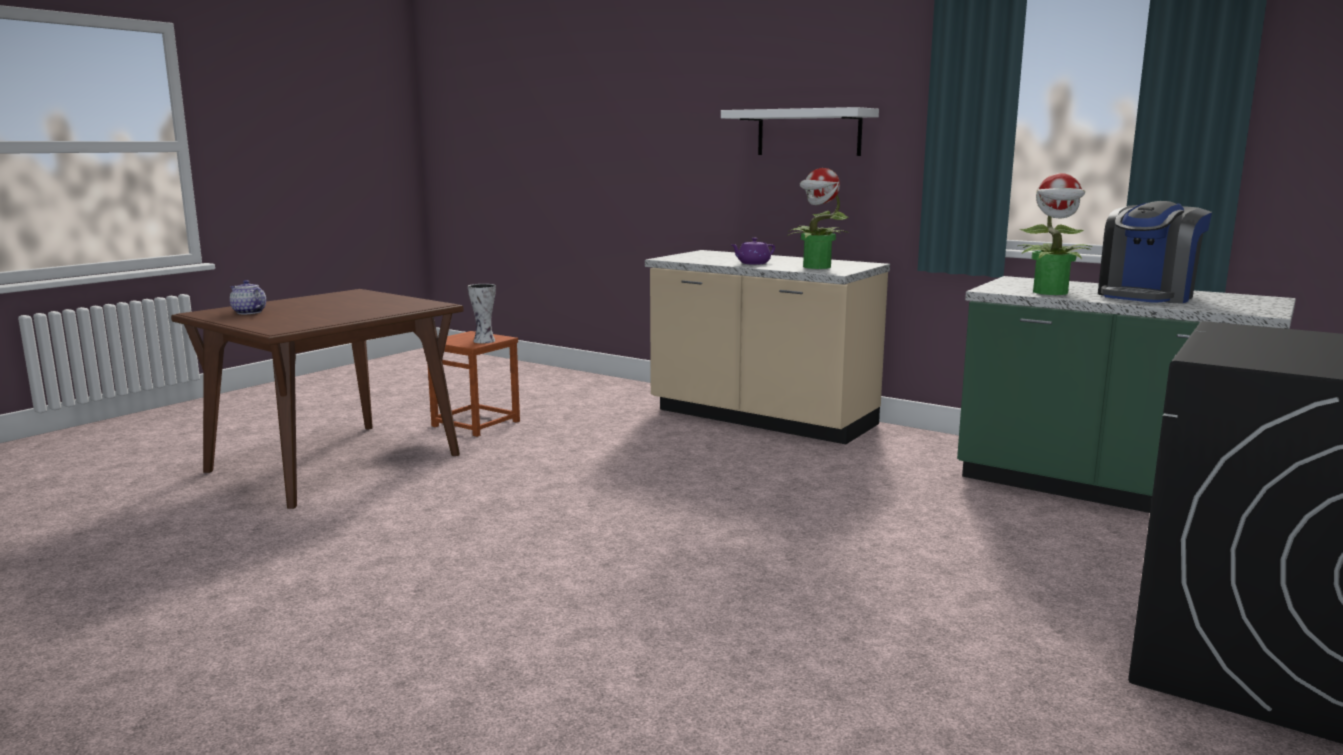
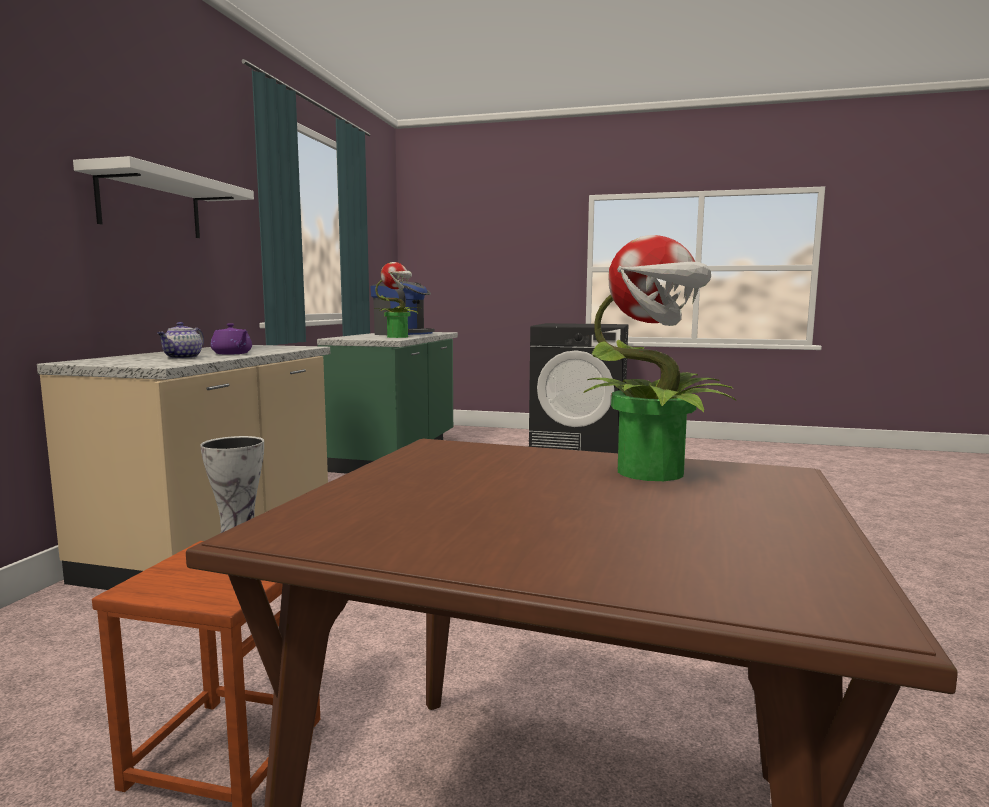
camera: 110 degrees left, 5 degrees down
(248, 312) = (718, 545): teapot -> teapot (182, 358)
(816, 267) = (267, 348): potted plant -> potted plant (653, 472)

